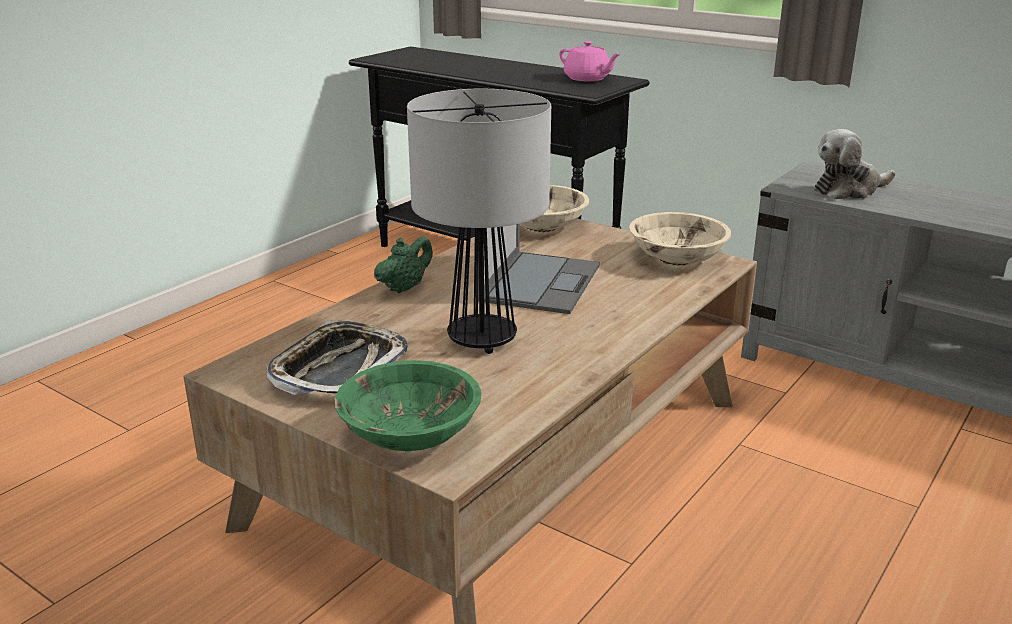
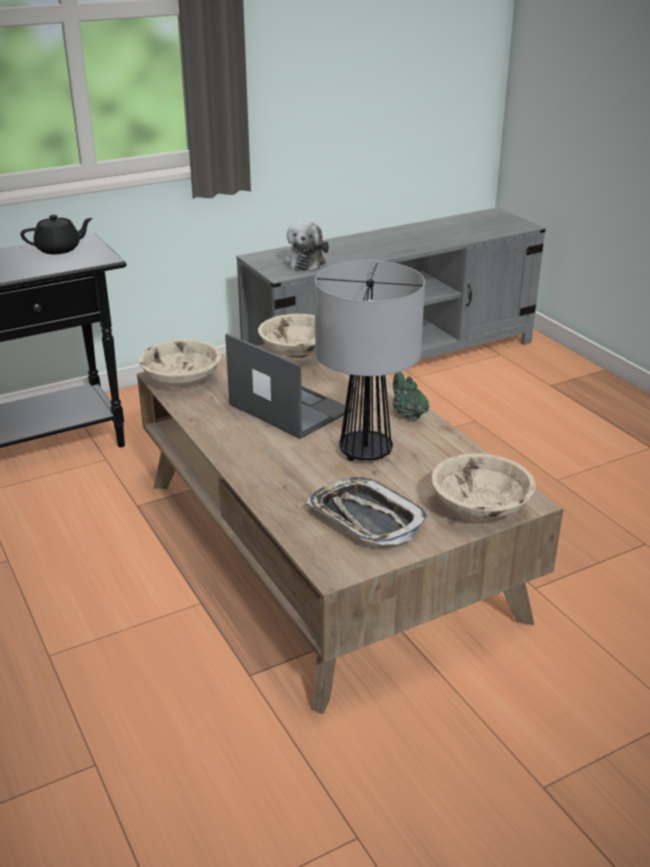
camera: 65 degrees left, 5 degrees up
(404, 288) = (245, 464): green teapot -> green teapot (408, 414)
(409, 434) = (480, 507): green bowl -> beige bowl
(587, 79) = (59, 249): pink teapot -> black teapot

